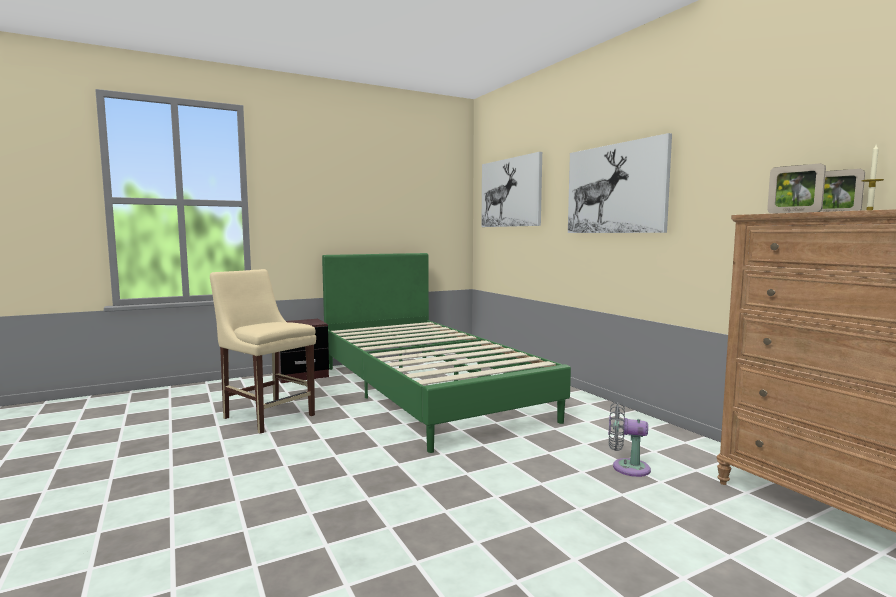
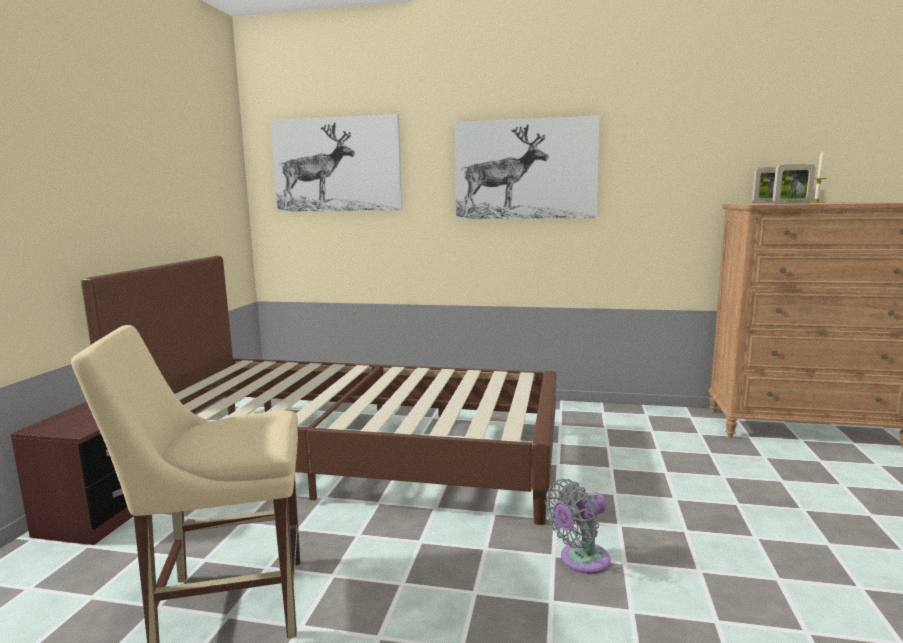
camera: 50 degrees left, 5 degrees up
(426, 391) = (352, 457): green bed -> brown bed
(626, 467) = (674, 453): grey fan -> grey fan (580, 560)

